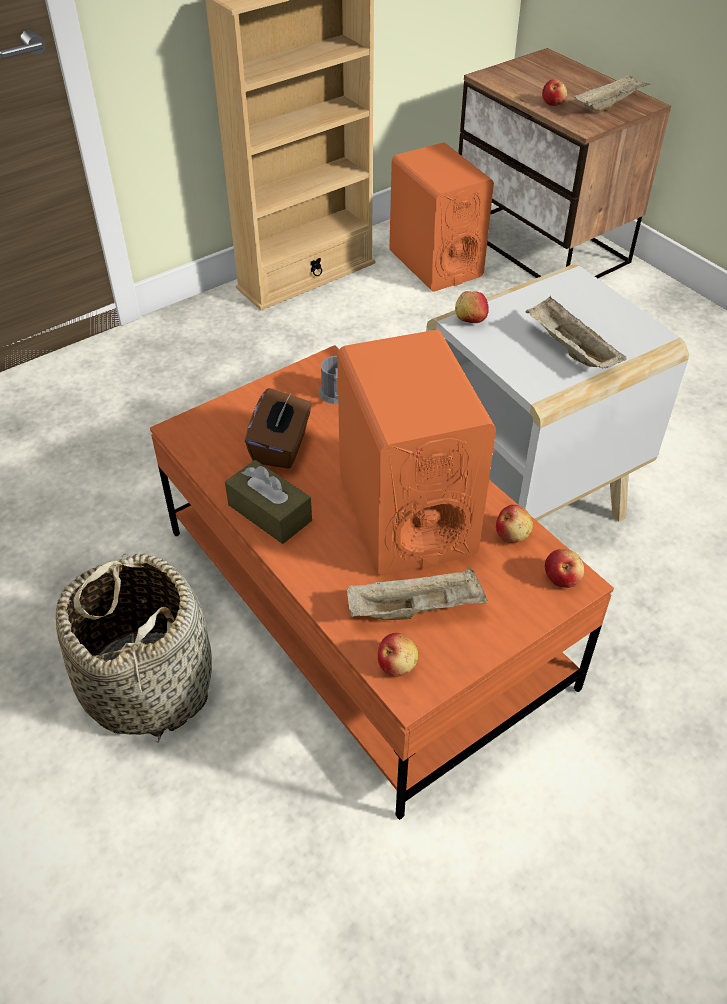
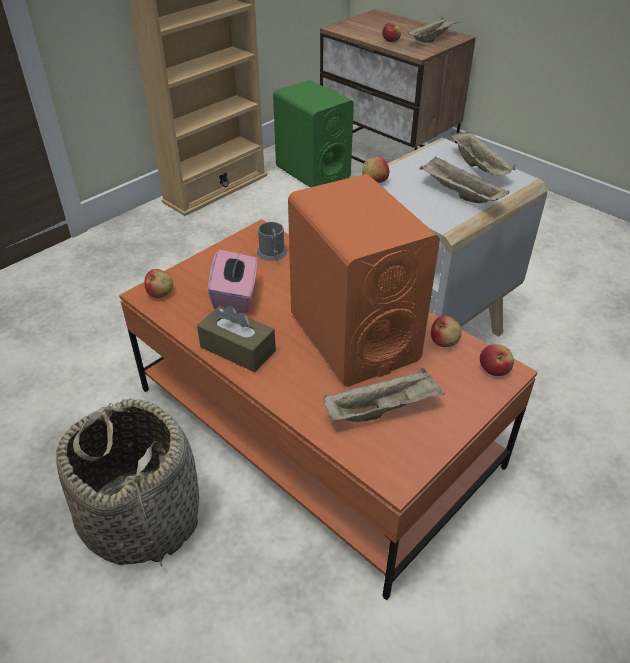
camera: 10 degrees left, 5 degrees down
(281, 446) = (236, 297): brown tissue box -> pink tissue box
(397, 664) = (378, 457): apple -> apple (160, 293)
(435, 263) = (312, 172): orange speaker -> green speaker
(608, 314) = (479, 168): none -> beige tray

